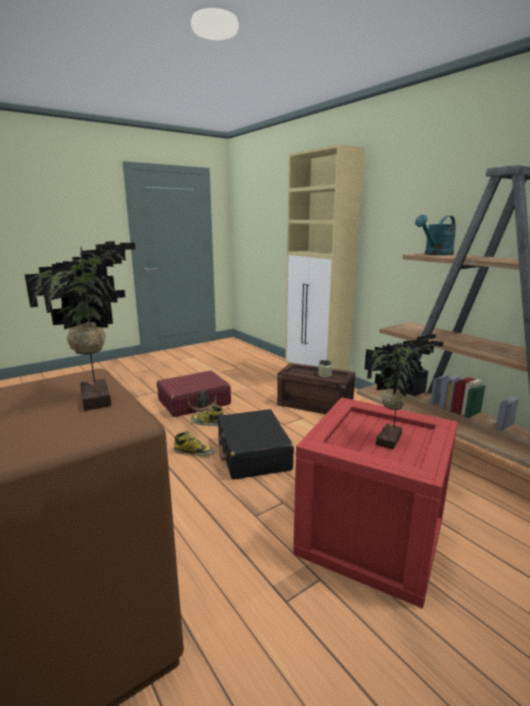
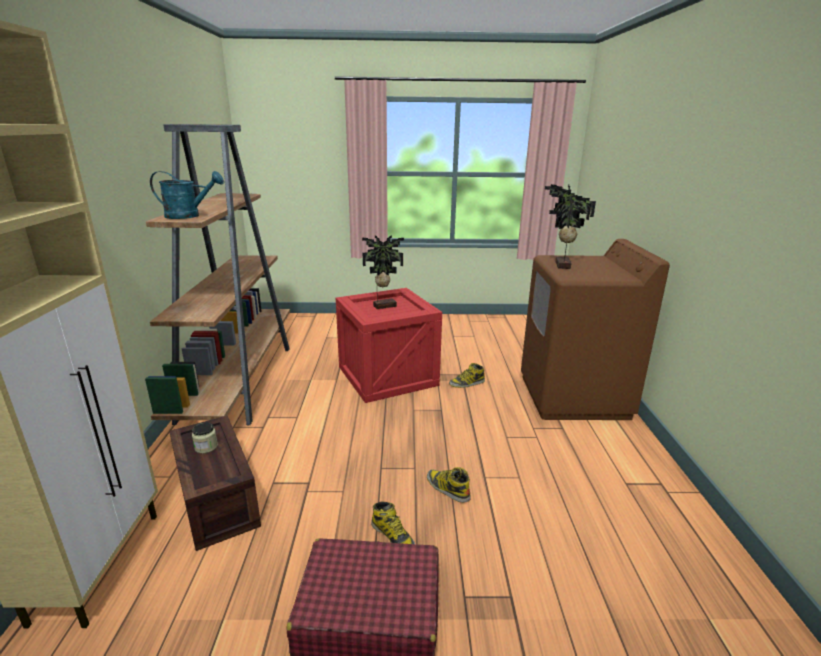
camera: 145 degrees left, 5 degrees up
(253, 454) = (390, 457): black suitcase -> none
(261, 581) = (467, 383): none -> boot

